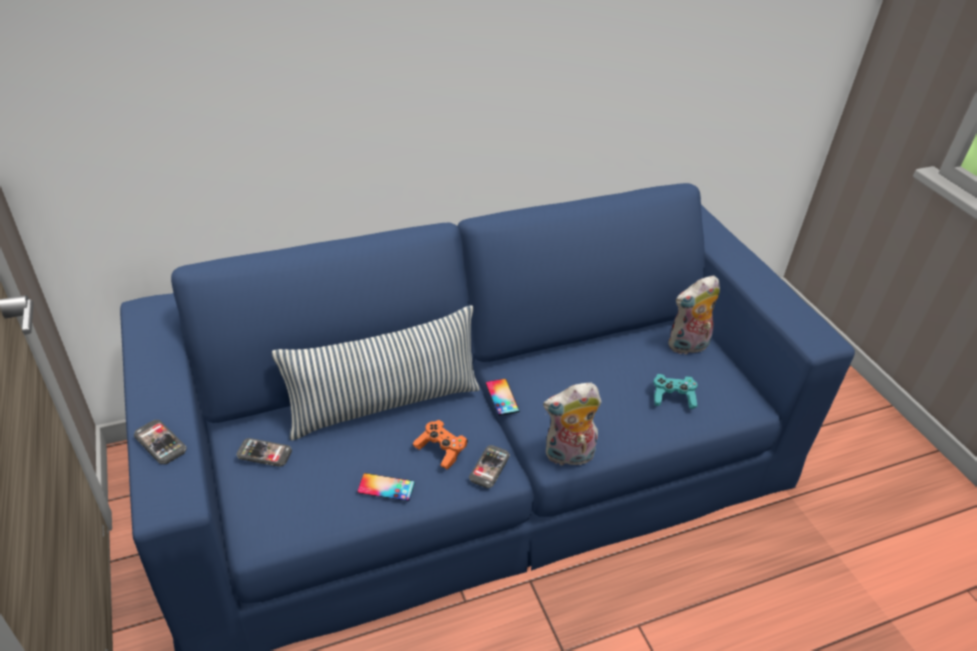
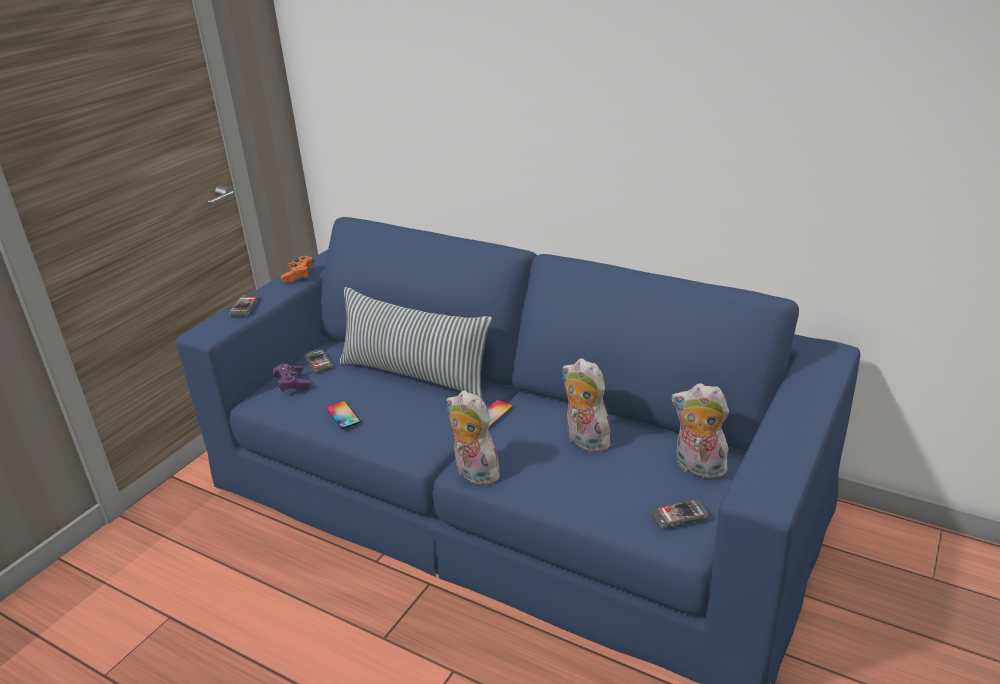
camera: 55 degrees right, 10 degrees down
(276, 494) = (292, 384): none -> purple game controller
(441, 450) = (402, 416): orange game controller -> orange game controller (299, 275)
(489, 467) = (413, 444): phone -> phone (679, 515)
(601, 374) = (584, 441): none -> plush toy
(672, 397) = (613, 489): turquoise game controller -> none

